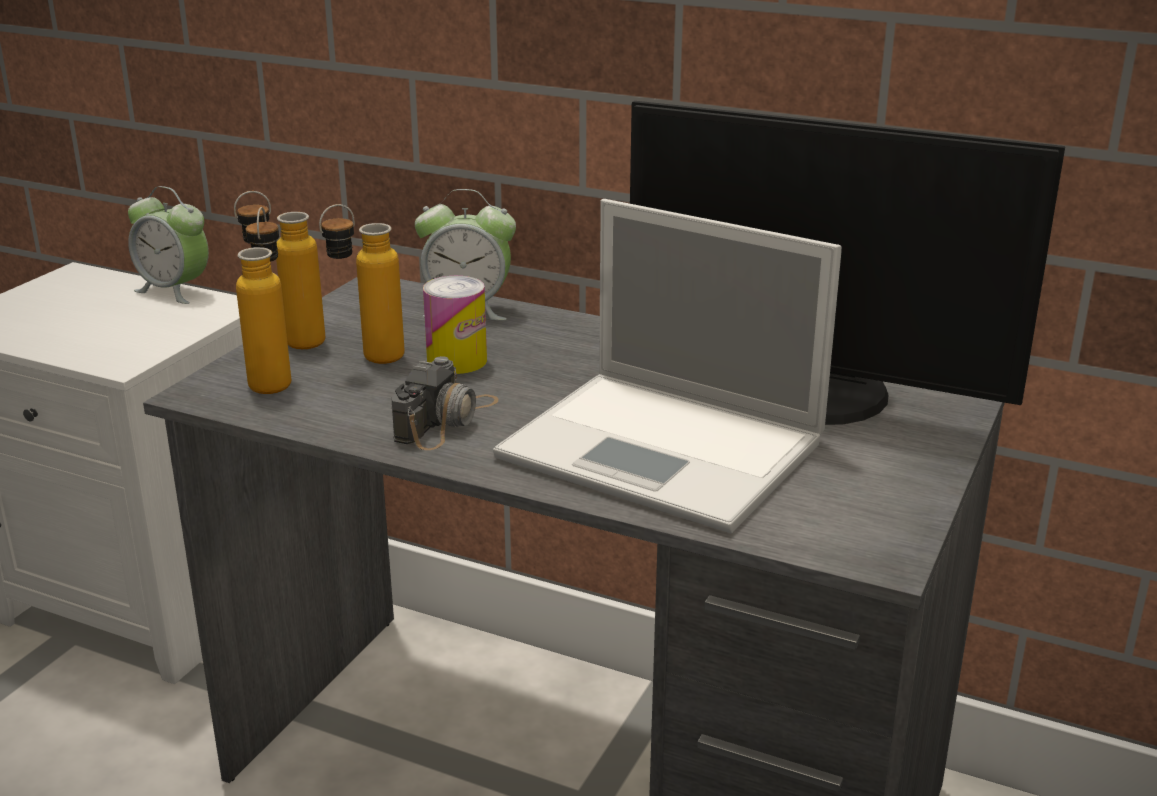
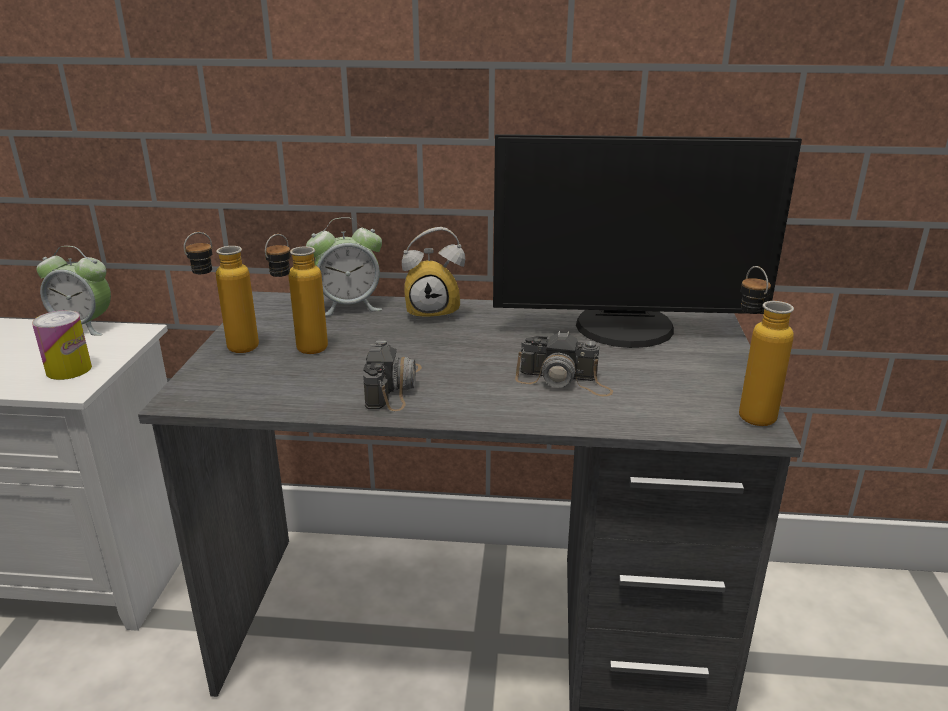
camera: 20 degrees left, 0 degrees up
(273, 378) = (237, 377): bottle -> bottle (747, 410)
(457, 361) = (369, 343): can -> can (69, 369)
(570, 333) = (434, 312): none -> alarm clock
(667, 450) = (564, 381): laptop -> camera

